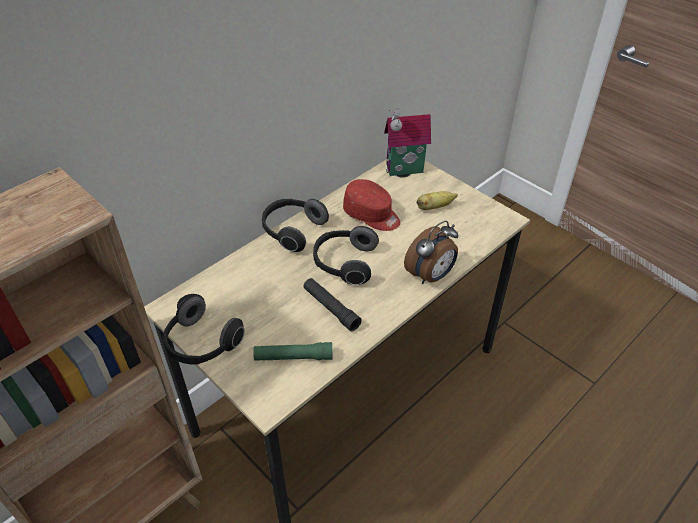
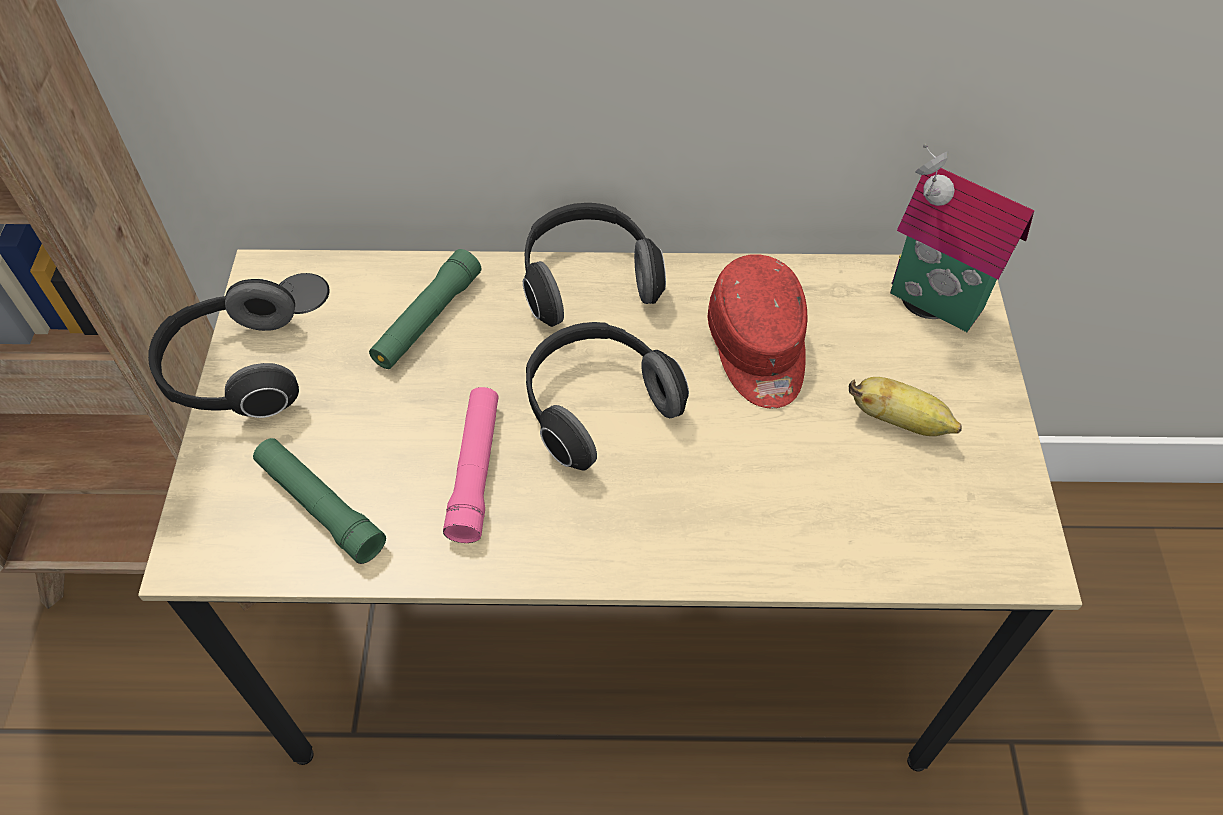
camera: 45 degrees right, 10 degrees up
(252, 279) = (427, 319): none -> green flashlight
(331, 308) = (475, 470): black flashlight -> pink flashlight
(431, 276) = (716, 554): alarm clock -> none

